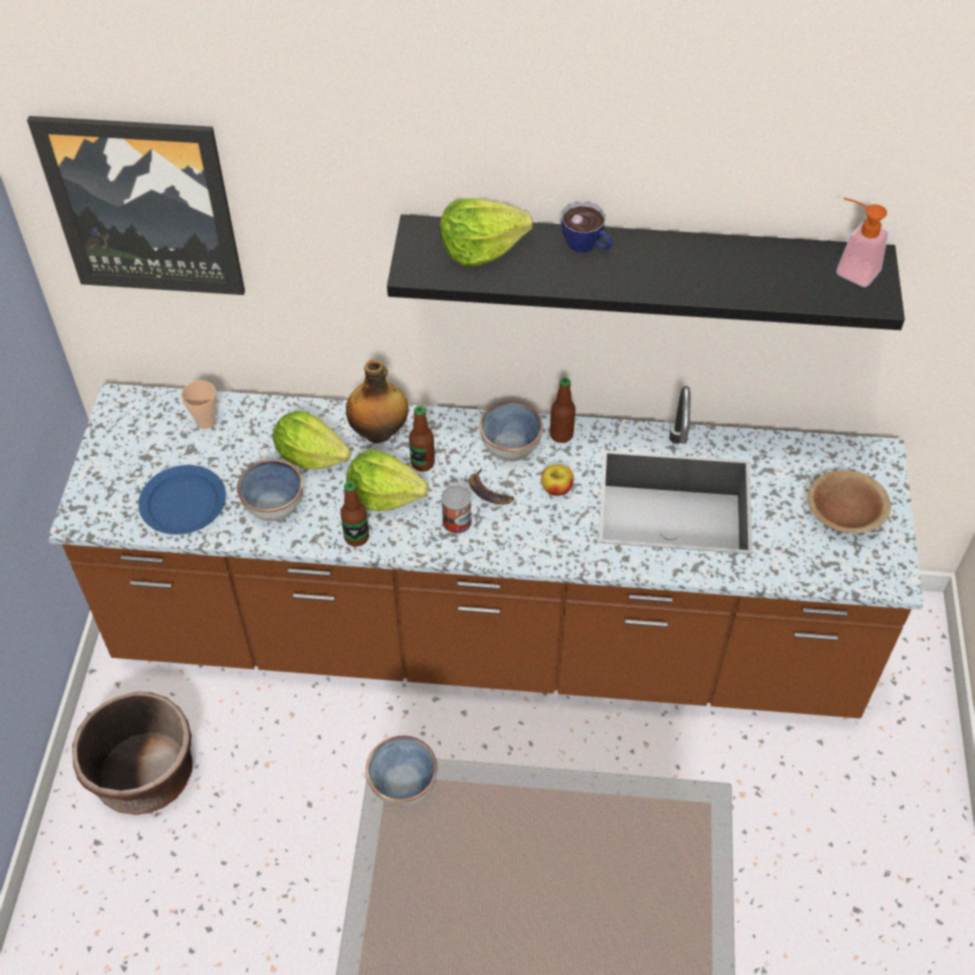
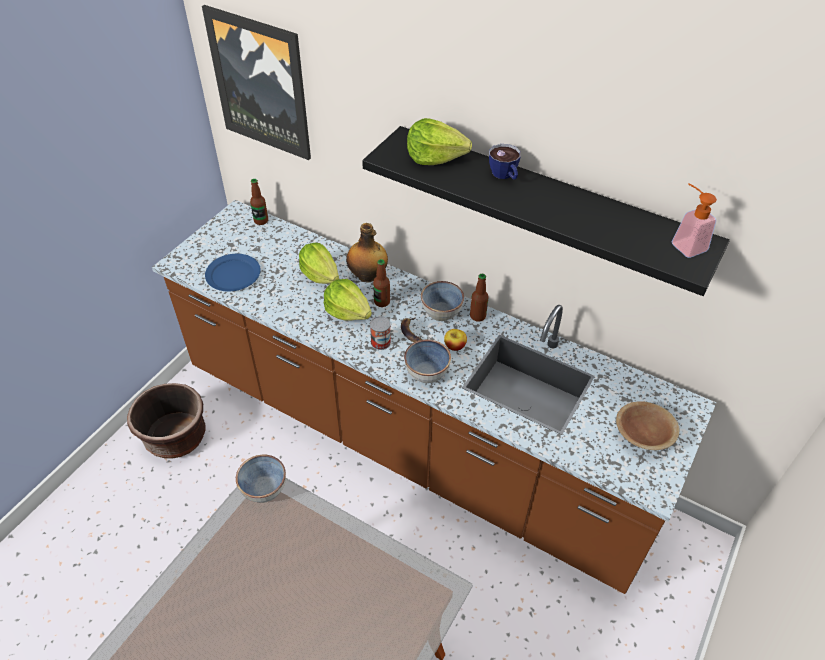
camera: 25 degrees right, 5 degrees down
(205, 421) = (274, 237): cup -> none
(275, 505) = (281, 294): bowl -> bowl (427, 372)
(356, 537) = (315, 329): bottle -> bottle (261, 221)

